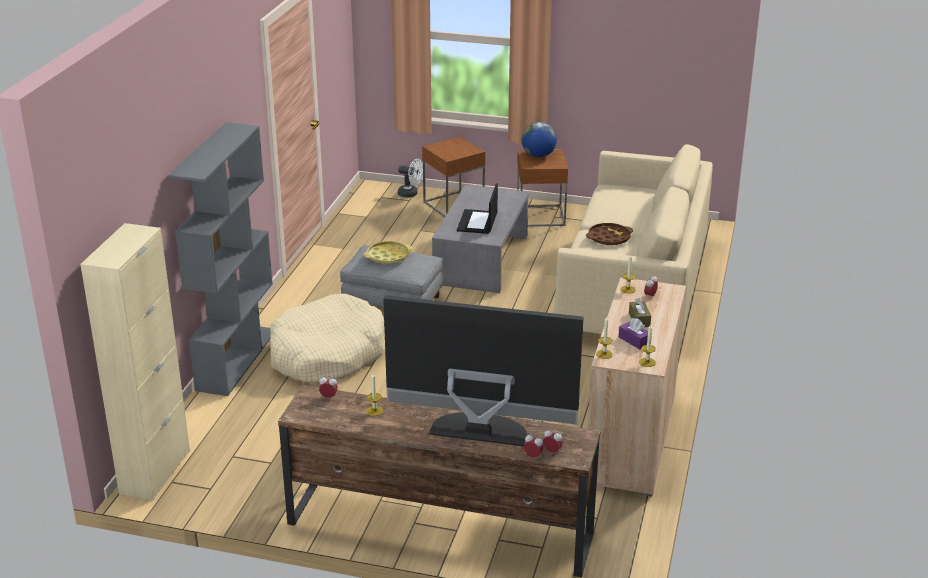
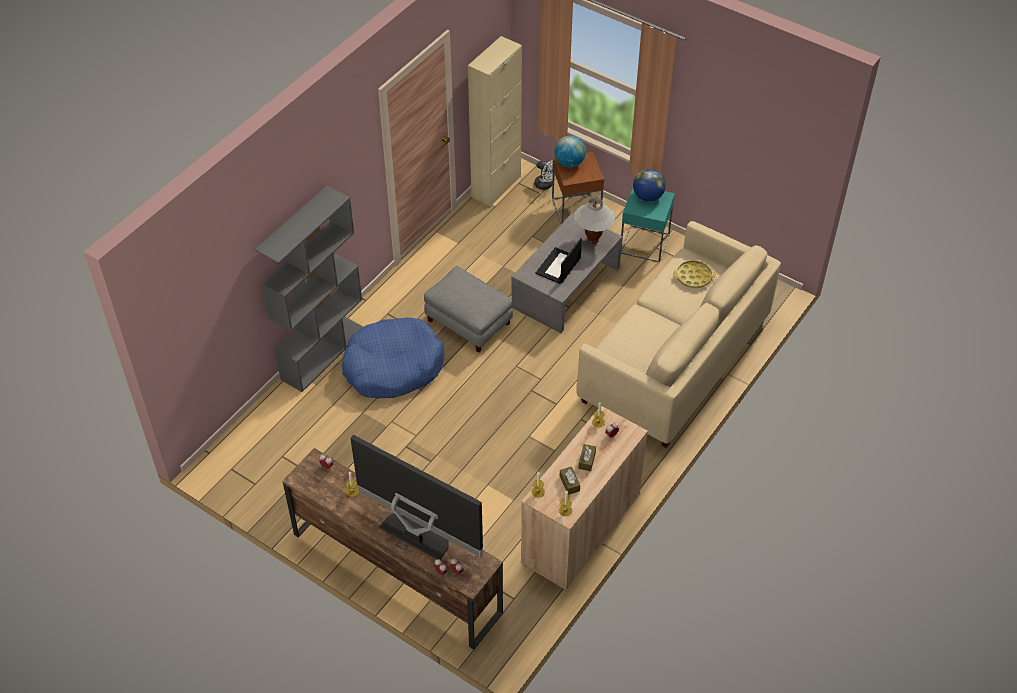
camera: 20 degrees right, 20 degrees up
(155, 472) = (223, 455): beige cabinet -> beige cabinet (496, 186)
(327, 354) = (393, 367): beige dog bed -> blue dog bed
(388, 256) = (465, 290): yellow tray -> yellow tray (693, 277)
(441, 147) = (569, 163): none -> globe
(500, 199) = (593, 240): none -> white table lamp
(540, 216) = (644, 243): brown side table -> turquoise side table
(609, 238) = (648, 326): brown tray -> none
(634, 340) = (569, 483): purple tissue box -> brown tissue box

